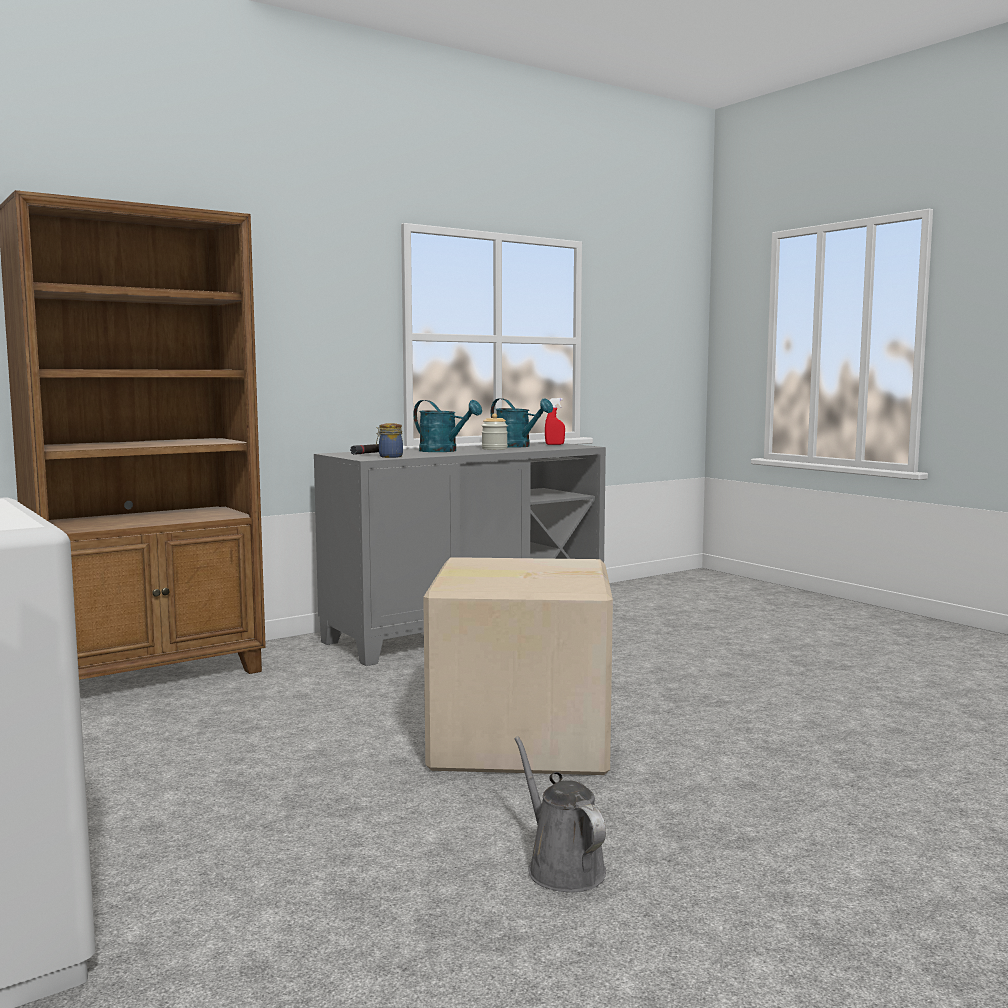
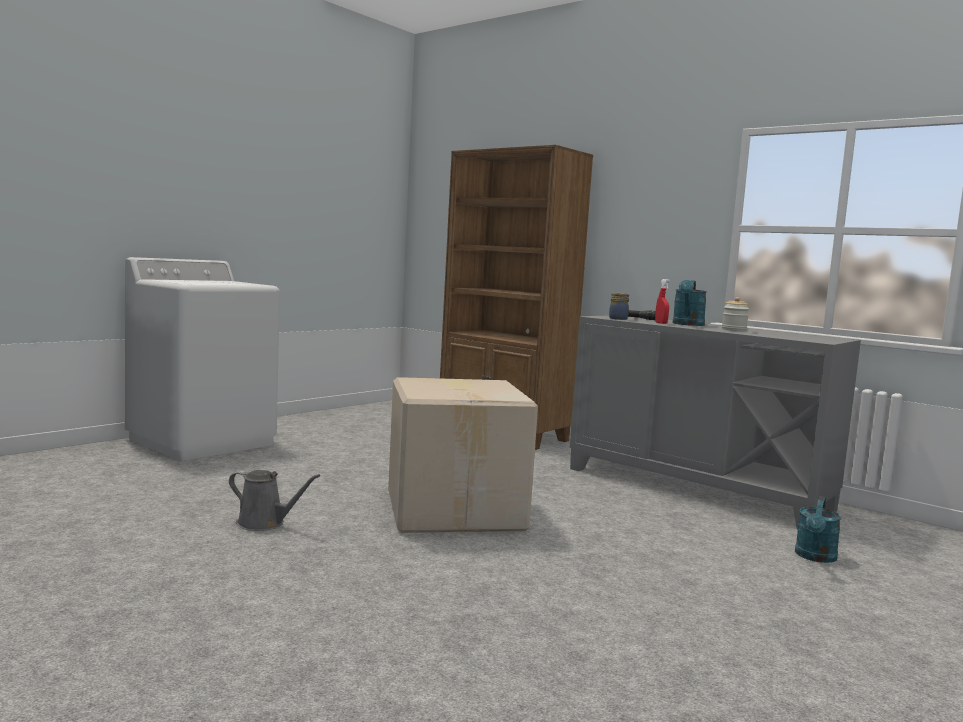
camera: 75 degrees right, 0 degrees up
(518, 446) = (774, 333): turquoise watering can -> turquoise watering can (815, 557)
(554, 444) = (824, 338): red spray bottle -> red spray bottle (661, 323)
(562, 867) = (264, 523): grey watering can -> grey watering can turned 60 degrees clockwise

